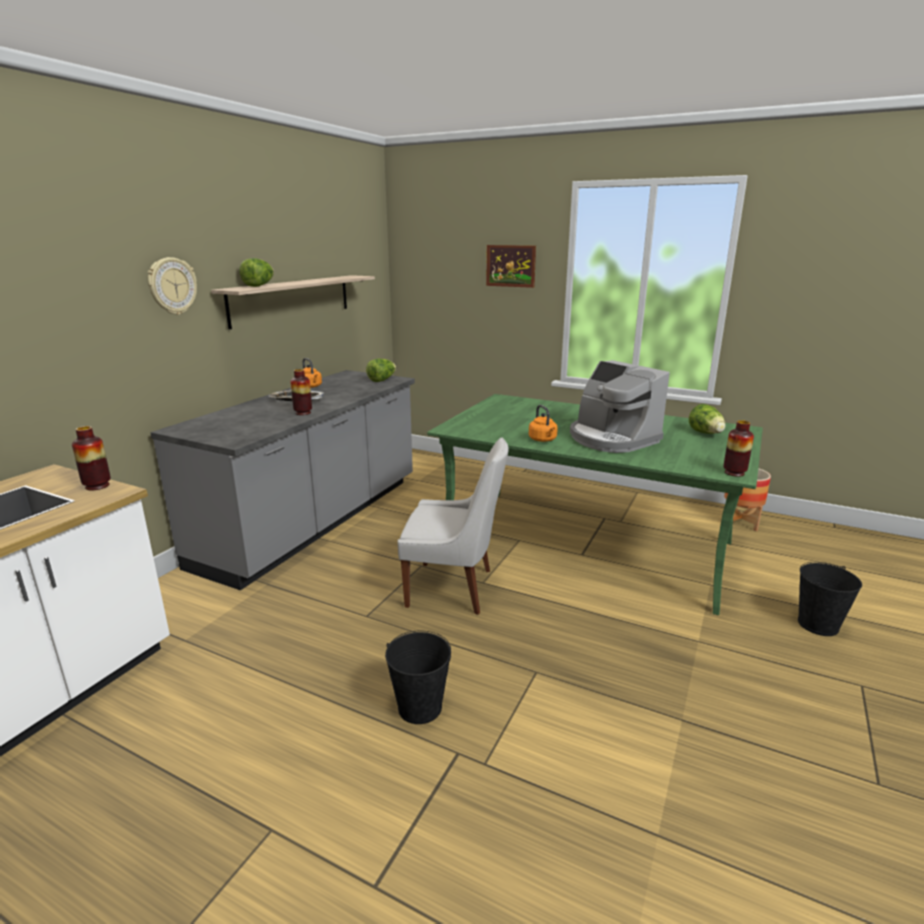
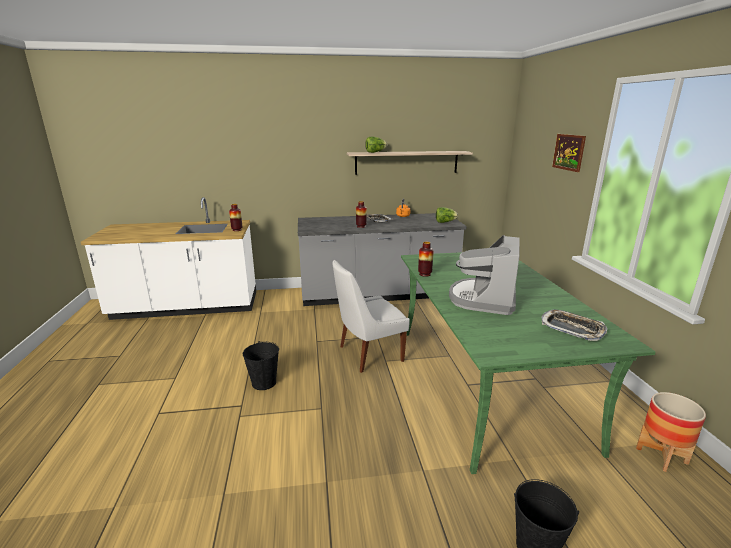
camera: 55 degrees right, 0 degrees up
(172, 286) = (323, 149): wall clock -> none
(454, 588) = (368, 354): white chair -> white chair turned 90 degrees clockwise
(543, 440) = (440, 282): orange kettle -> none
(706, 433) = (572, 328): lettuce -> tray
(734, 473) = (491, 353): vase -> vase (424, 274)

